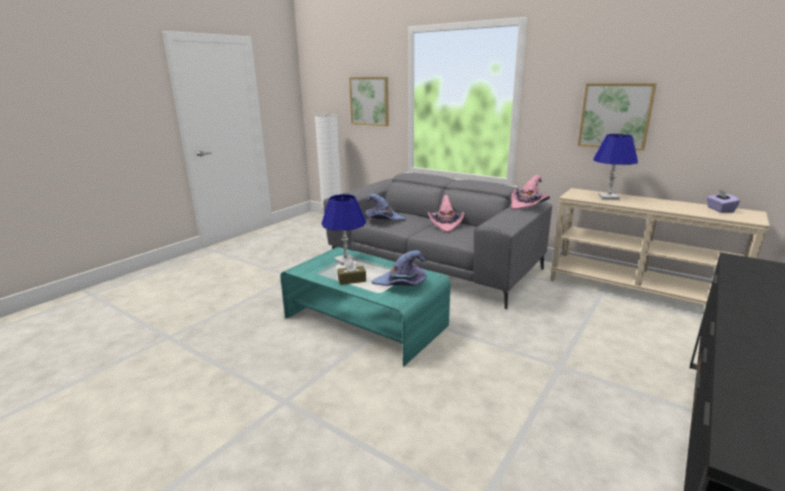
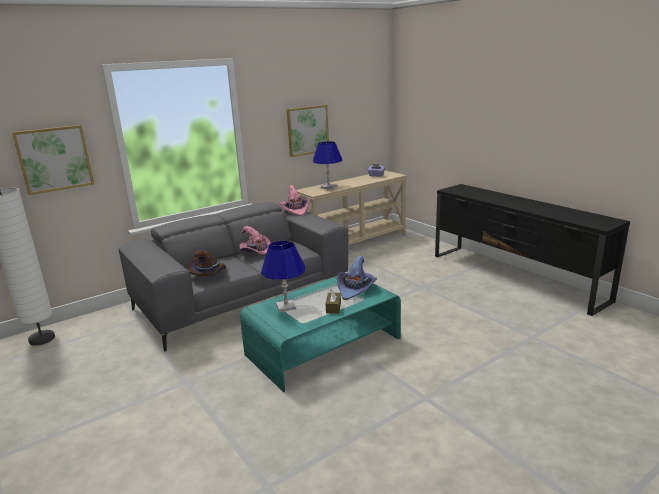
camera: 70 degrees left, 0 degrees up
(383, 219) = (209, 274): purple hat -> brown hat

